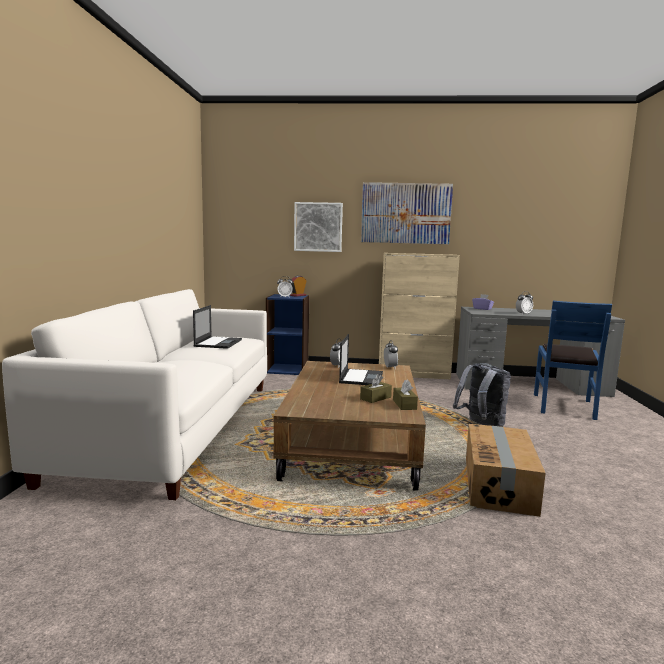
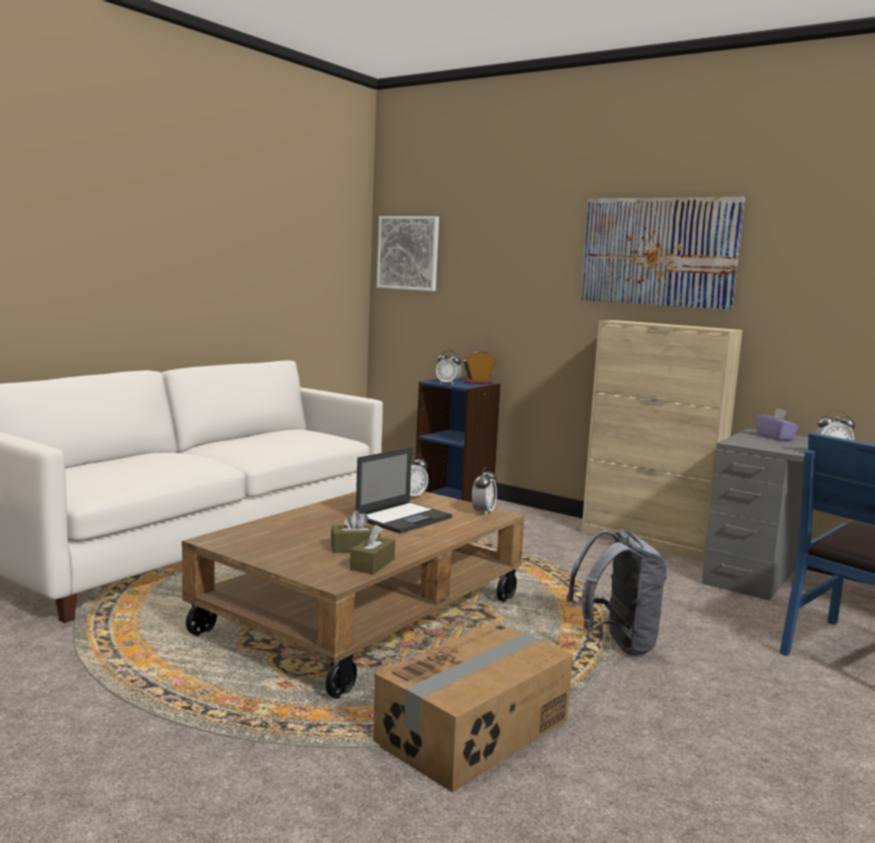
camera: 30 degrees right, 0 degrees up
(218, 343) = (279, 439): laptop -> none
(318, 227) = (519, 273): picture -> picture (408, 253)

